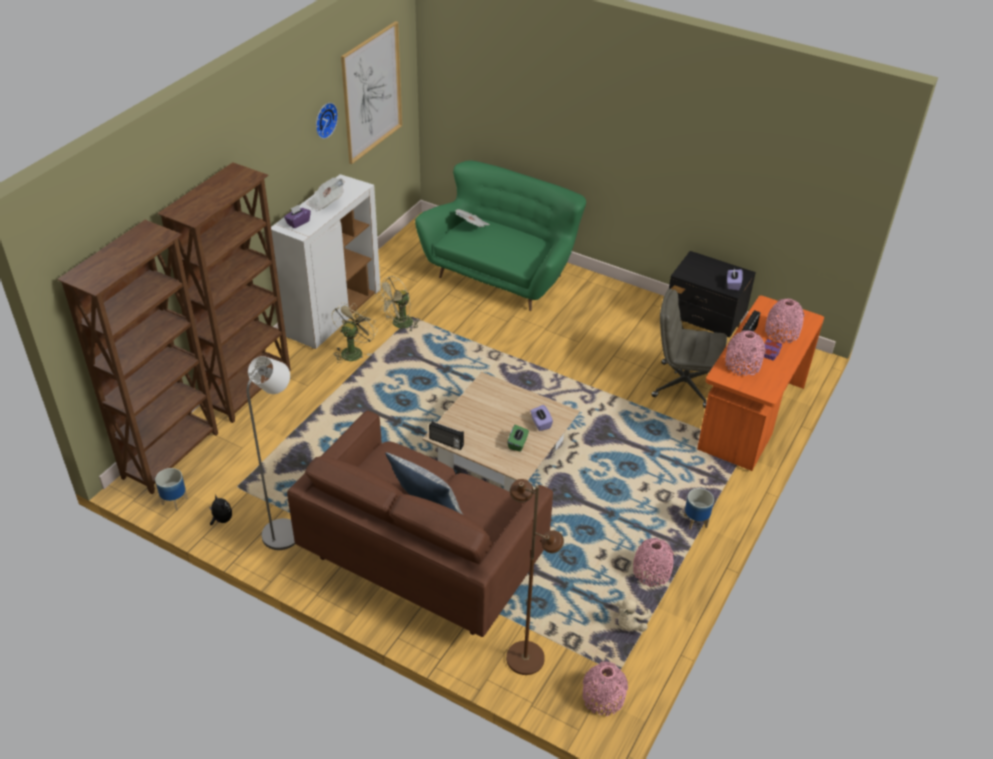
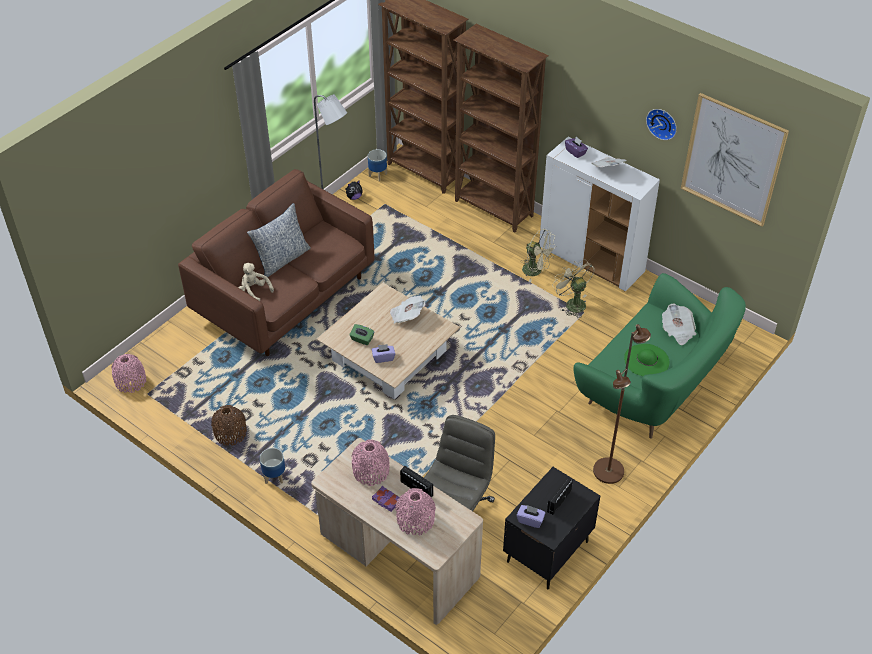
camera: 100 degrees right, 5 degrees up
(446, 442) = (374, 295): radio -> radio (558, 501)
(473, 412) = (406, 316): none -> newspaper
(513, 242) = (646, 360): none -> green hat
(525, 657) = (179, 344): brown floor lamp -> brown floor lamp (609, 471)
(630, 623) = (186, 409): beige plush toy -> beige plush toy (254, 291)
(651, 572) = (230, 433): pink vase -> brown vase
(750, 417) = (398, 558): orange desk -> beige desk

